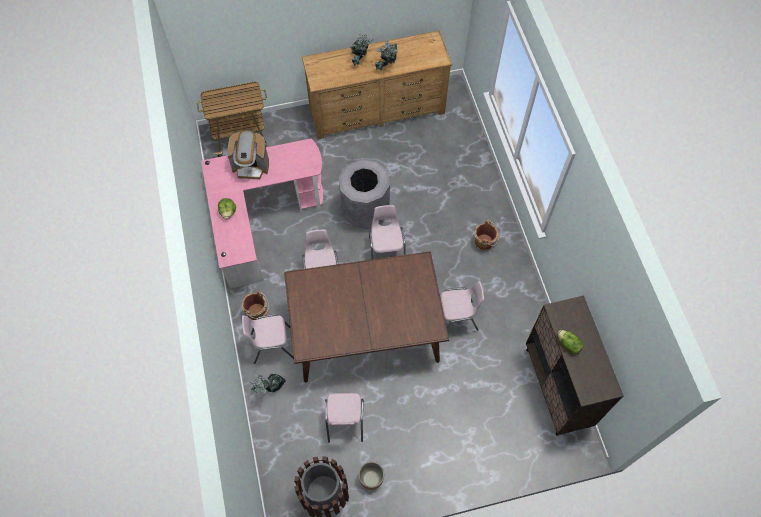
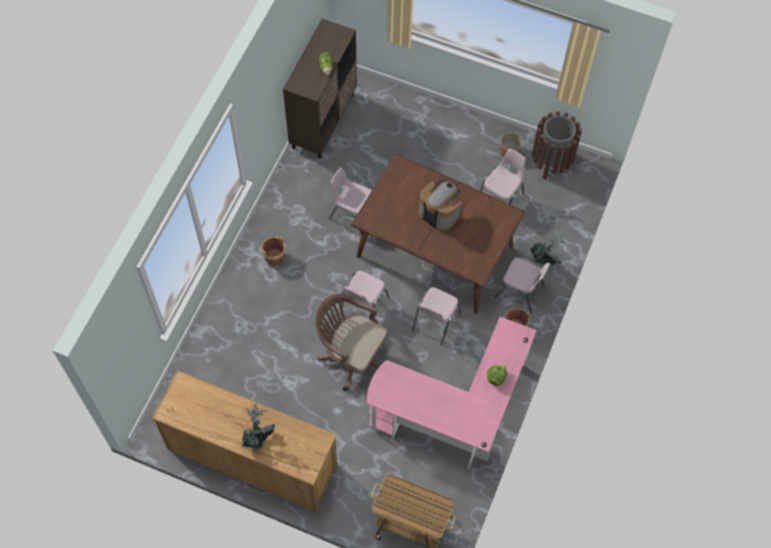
camera: 145 degrees left, 0 degrees up
(251, 166) = (444, 411): coffee machine -> coffee machine (439, 213)
(365, 211) = (351, 356): grey trash can -> brown office chair
(387, 67) = (240, 410): potted plant -> none

